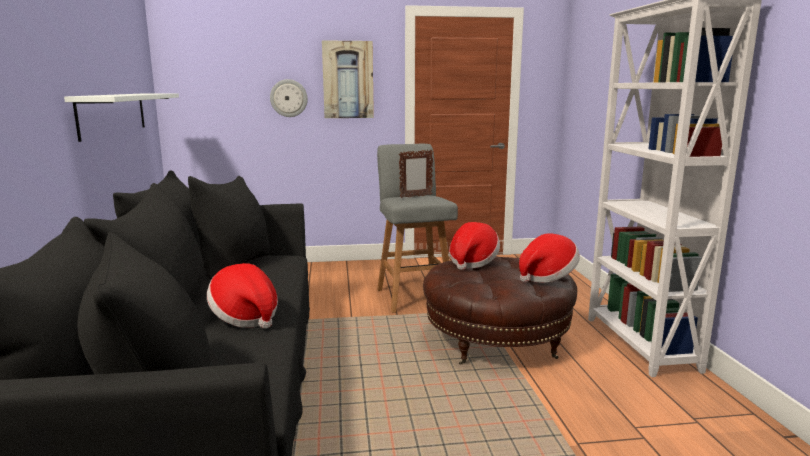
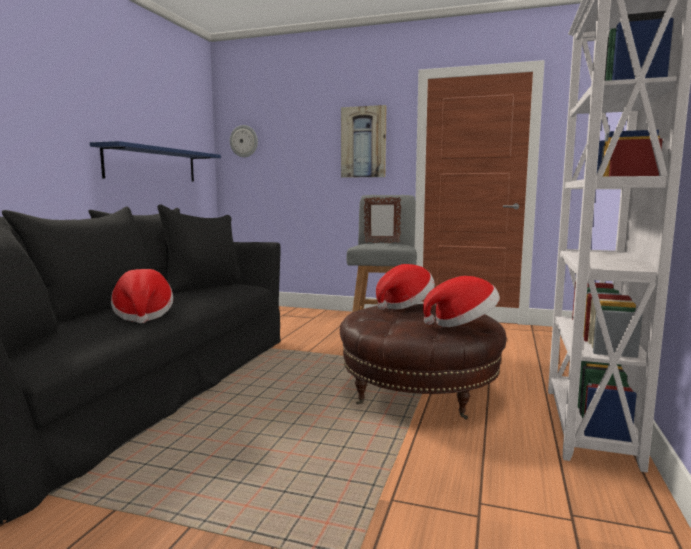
camera: 25 degrees right, 5 degrees down
(113, 114) = (152, 165): white shelf -> blue shelf
(289, 98) = (313, 160): wall clock -> wall clock (244, 141)

